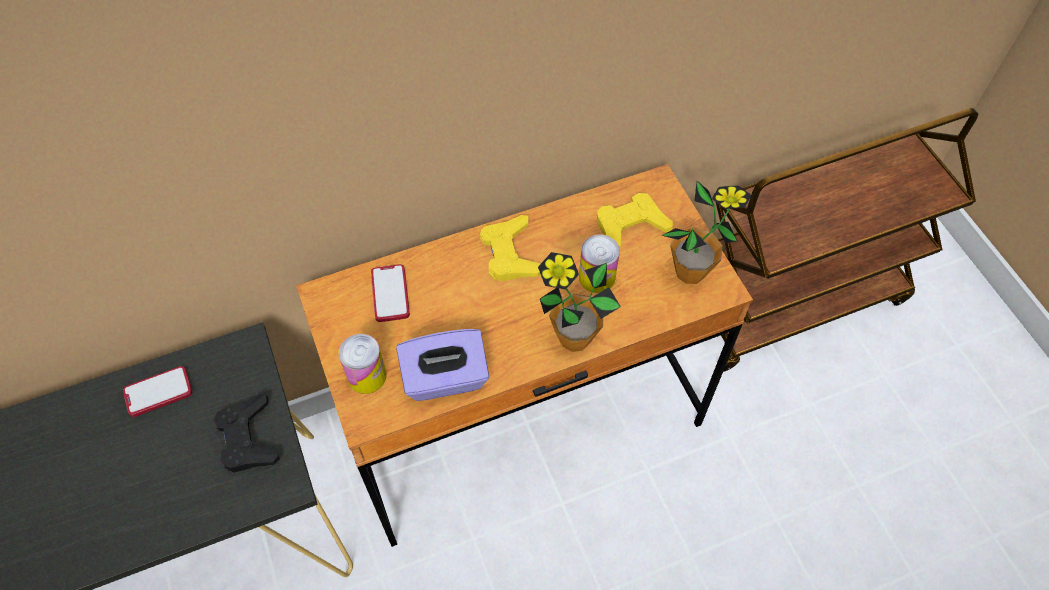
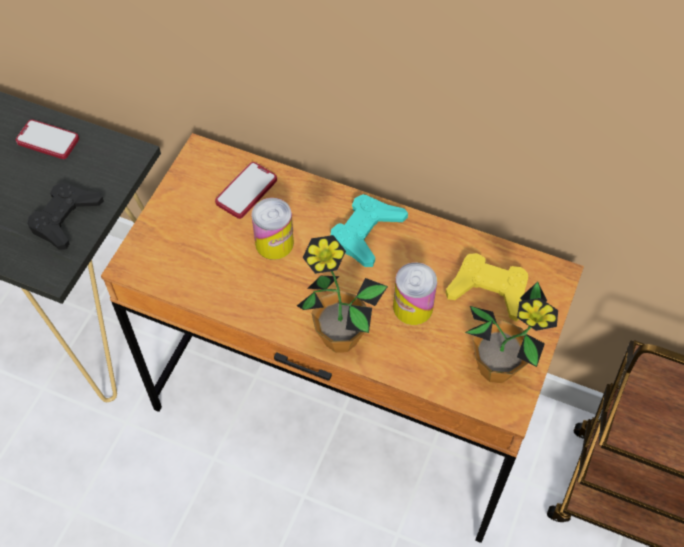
camera: 45 degrees right, 0 degrees up
(367, 376) = (166, 236): can -> can (274, 243)
(445, 379) = (214, 285): purple tissue box -> none
(510, 254) = (366, 233): yellow game controller -> turquoise game controller

